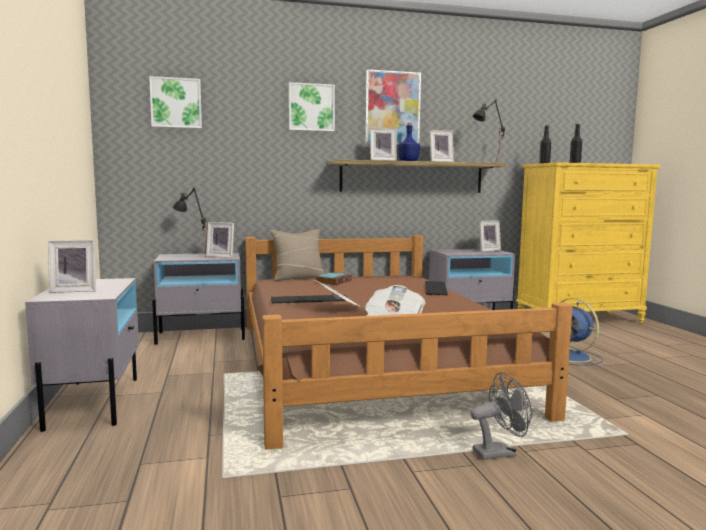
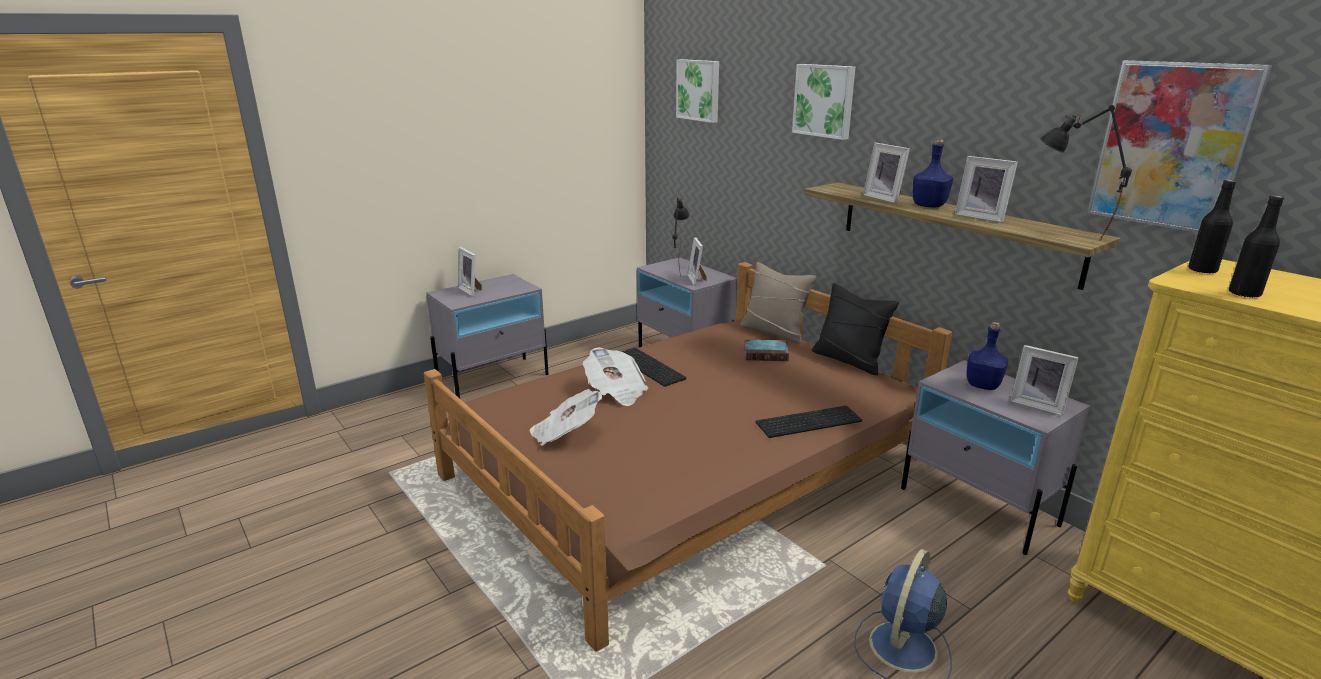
camera: 65 degrees right, 15 degrees up
(363, 275) = (849, 360): none -> black pillow
(392, 108) = (937, 107): picture -> picture (1171, 146)
(461, 251) = (983, 385): none -> blue bottle
(499, 452) = (483, 607): grey fan -> none

